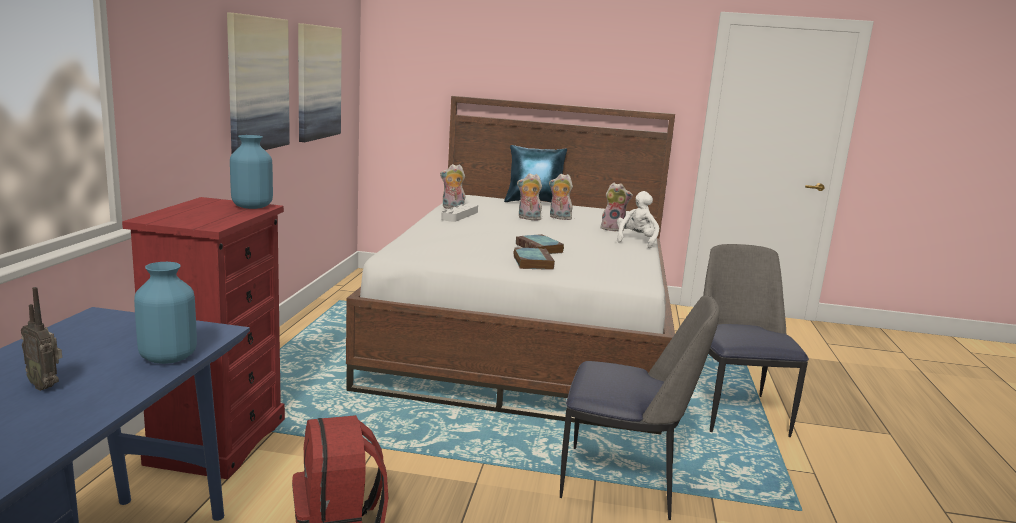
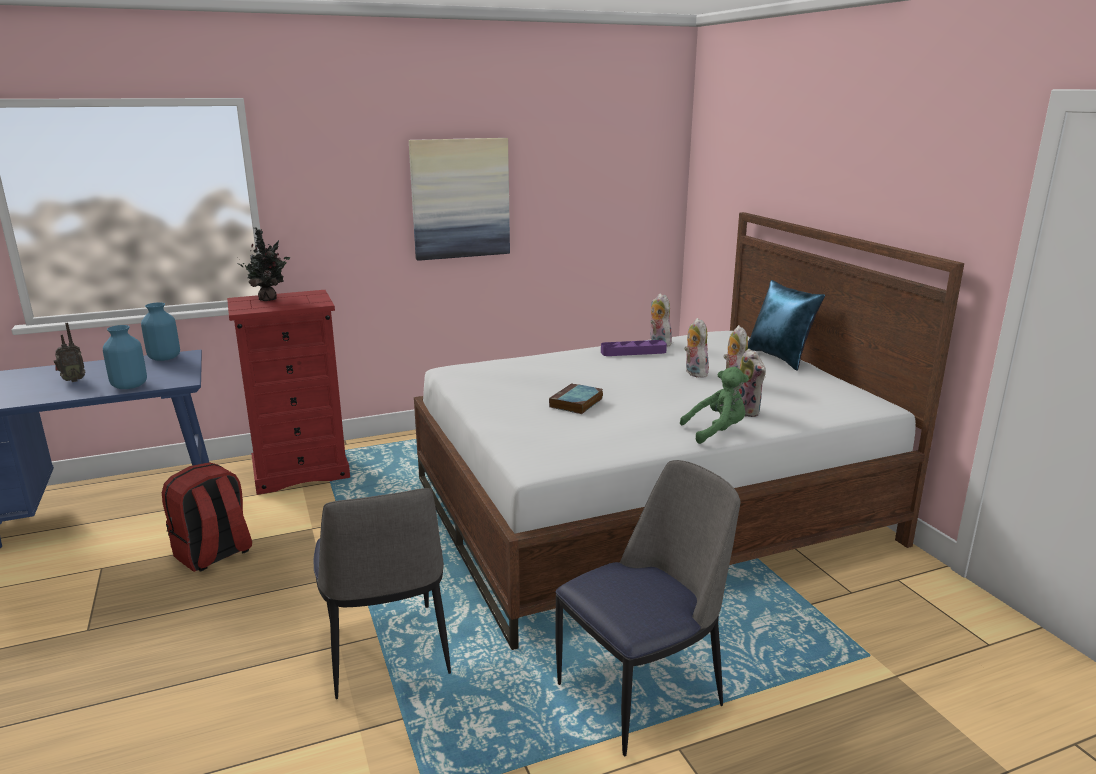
camera: 60 degrees right, 5 degrees up
(46, 385) = (73, 380): radio -> radio turned 120 degrees counterclockwise
(186, 213) = (269, 299): none -> potted plant
(252, 206) = (315, 302): blue vase -> blue vase (165, 358)
(317, 82) = (580, 194): picture -> none
(460, 215) = (633, 352): grey tray -> purple tray
(532, 262) = (517, 411): book -> none
(636, 241) = (717, 431): white plush toy -> green plush toy

